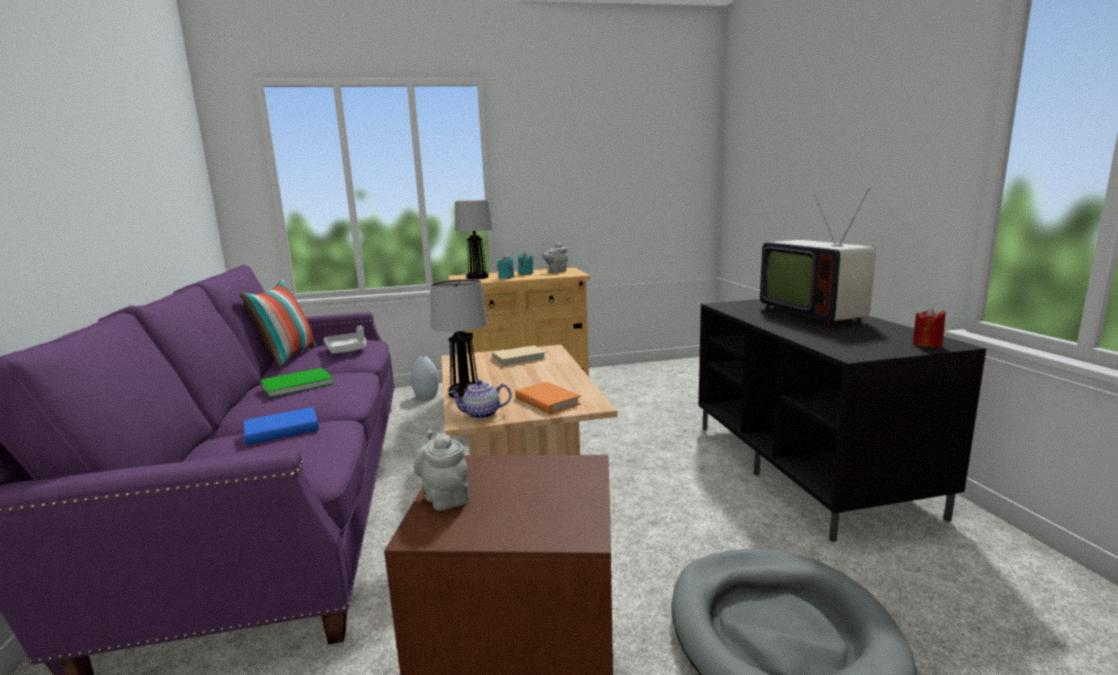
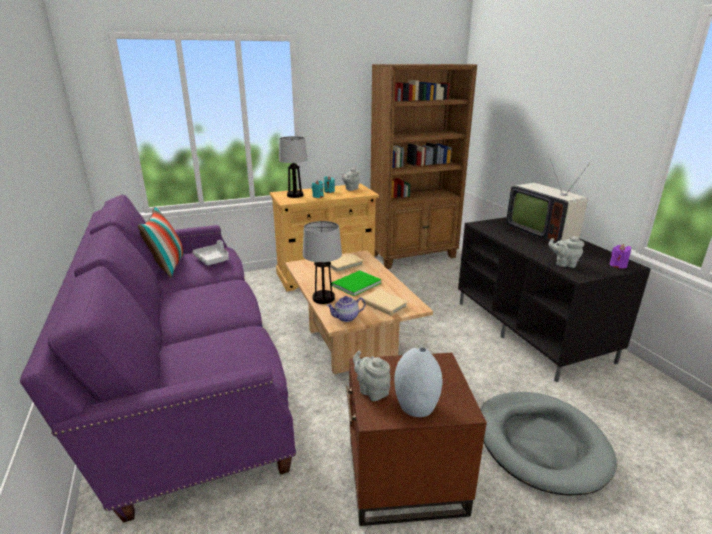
camera: 10 degrees left, 10 degrees up
(282, 430) = (218, 339): blue book -> none
(295, 384) = (196, 295): green book -> green book (354, 284)
(426, 396) = (255, 281): grey vase -> grey vase (417, 407)
(547, 401) = (384, 305): orange book -> beige book
(655, 372) = (414, 256): none -> brown bookcase
(833, 342) = (564, 264): none -> grey teapot
(927, 344) = (618, 265): red candle -> purple candle

